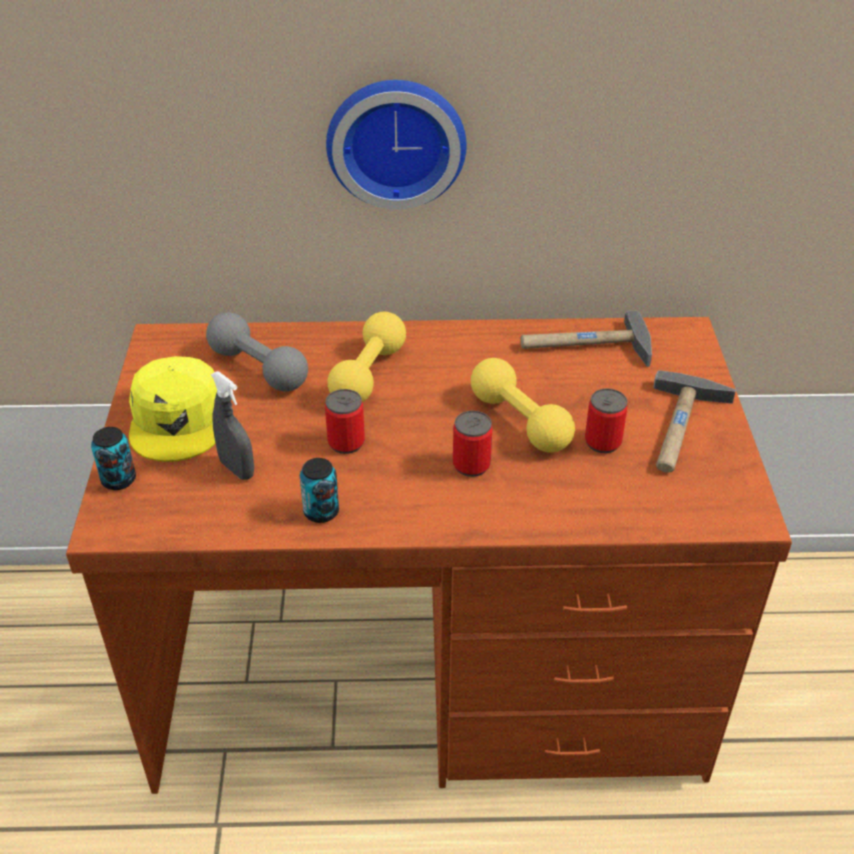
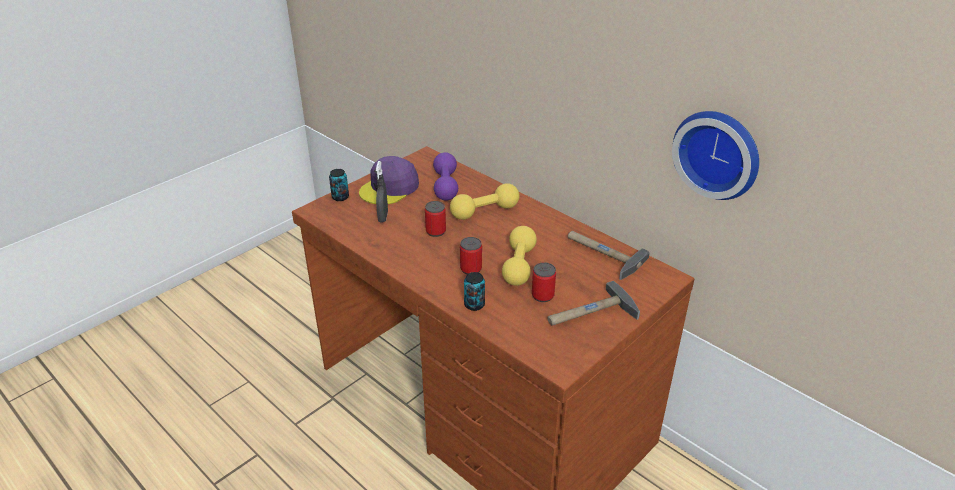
camera: 45 degrees right, 5 degrees down
(178, 419) = (389, 188): yellow cap -> purple cap
(258, 368) = (445, 186): grey dumbbell -> purple dumbbell
(321, 512) = (388, 249): can -> can (474, 305)
(396, 140) = (544, 93): wall clock -> wall clock (718, 153)

